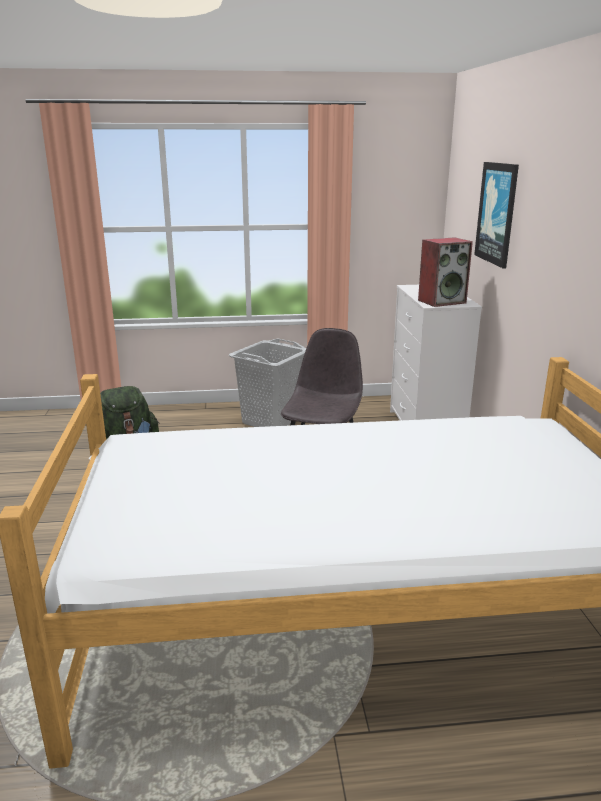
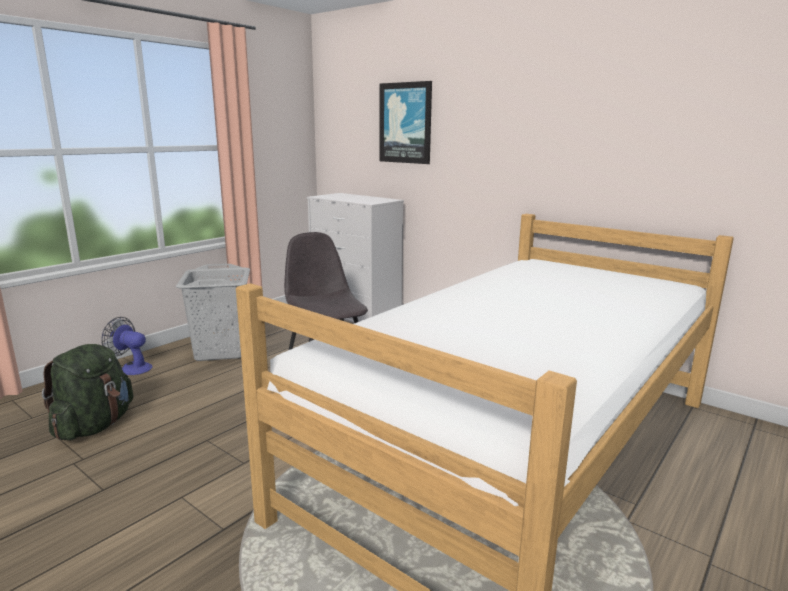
camera: 45 degrees left, 5 degrees down
(199, 413) = (131, 368): none -> fan
(442, 301) = (371, 200): speaker -> none

